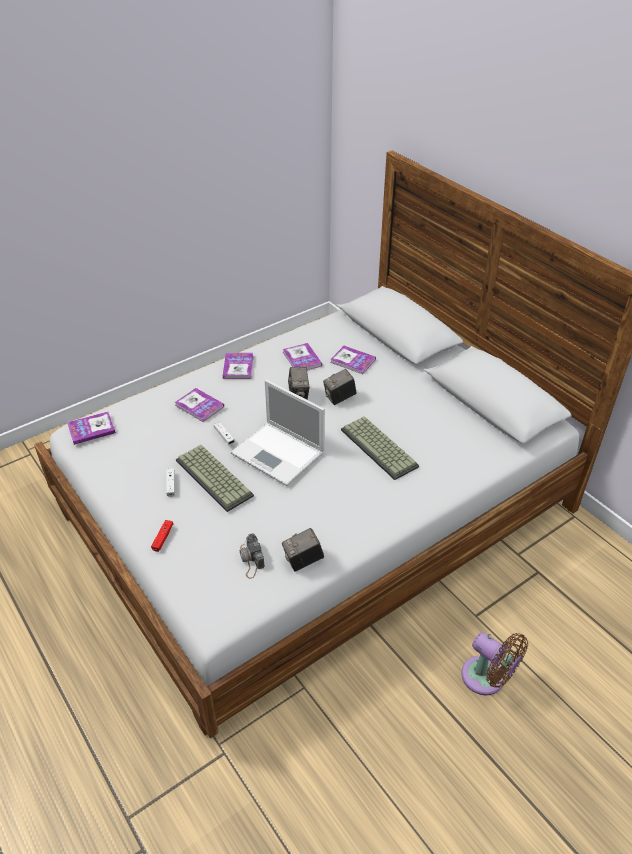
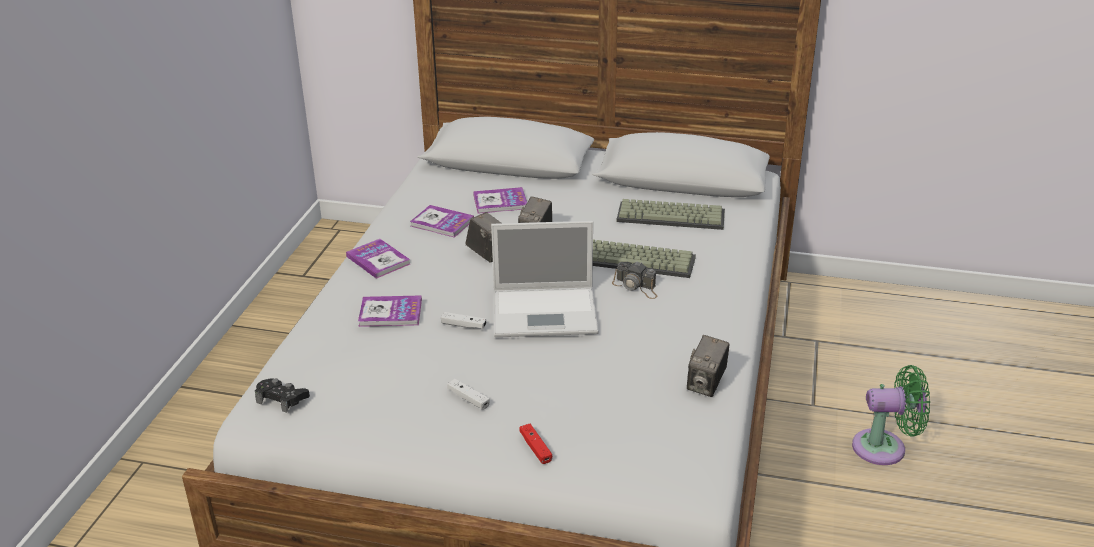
camera: 40 degrees left, 10 degrees down
(91, 429) = (282, 399): book -> black game controller
(216, 478) = (511, 365): keyboard -> keyboard (672, 215)
(251, 560) = (656, 412): camera -> camera (636, 287)
(487, 679) = (885, 448): brown fan -> green fan

